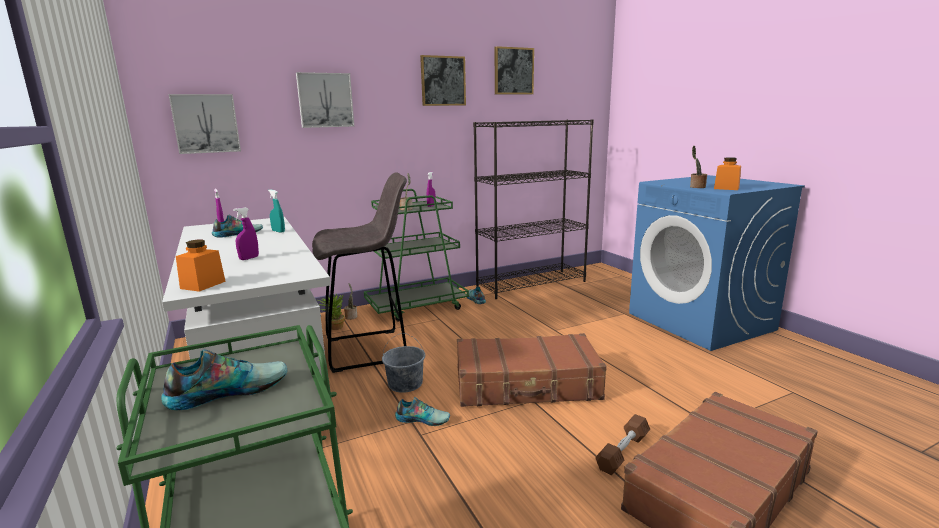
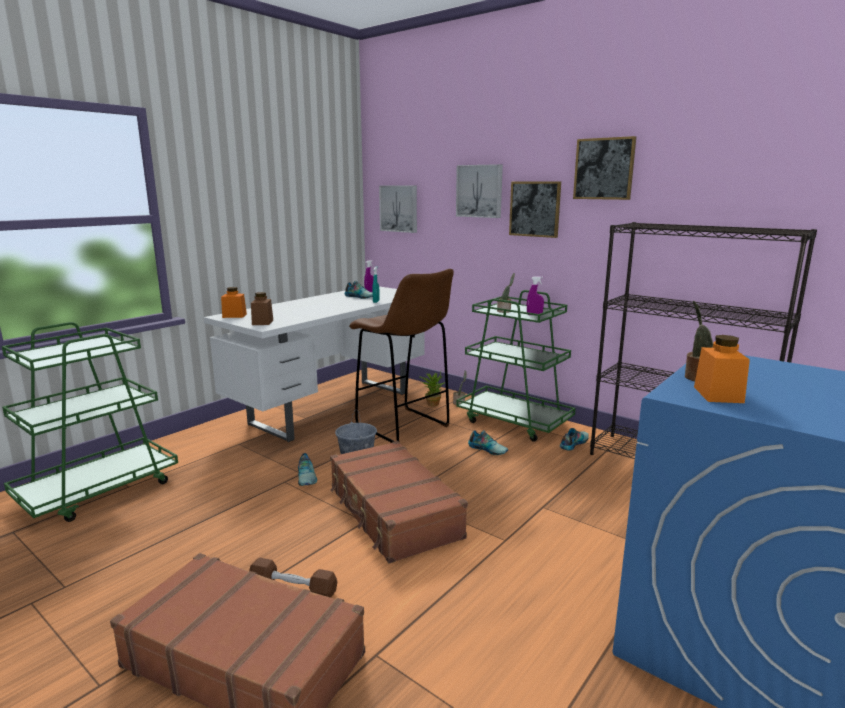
camera: 65 degrees right, 0 degrees up
(228, 390) = (76, 349): shoe -> shoe (488, 449)
(249, 258) = (296, 311): purple spray bottle -> none
(280, 274) = (262, 322): none -> brown jar
(369, 350) = (404, 427): grey stool -> brown stool
(513, 71) = (718, 150): picture -> picture (535, 209)

